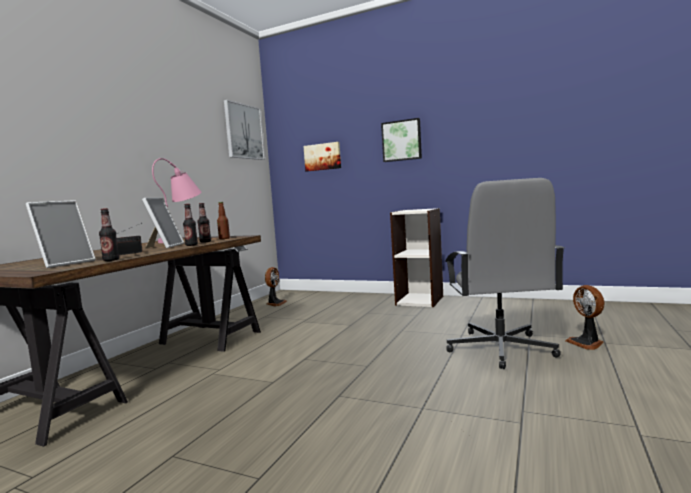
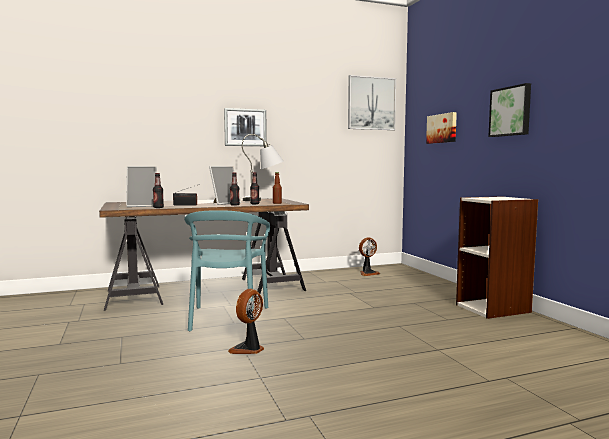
camera: 45 degrees right, 0 degrees up
(133, 151) = (245, 127): none -> picture
(183, 239) = (264, 200): pink table lamp -> grey table lamp
(250, 381) = (227, 318): none -> turquoise chair
(500, 349) = (433, 374): grey office chair -> none
(587, 343) = (544, 412): fan -> fan (248, 349)

